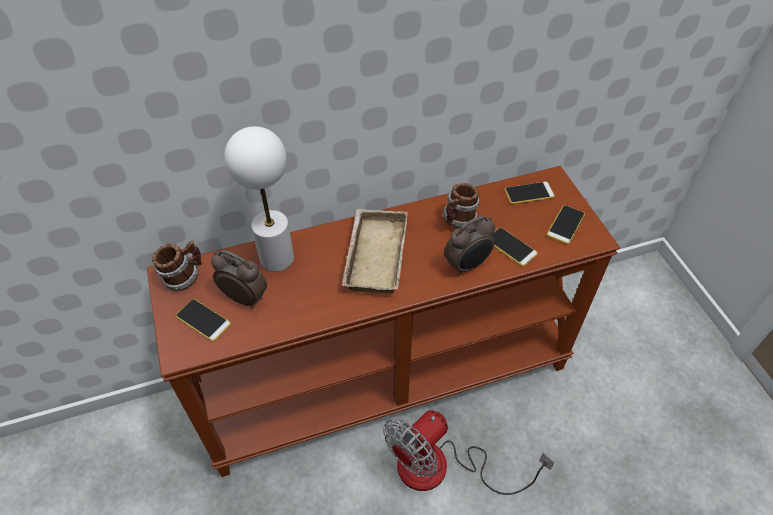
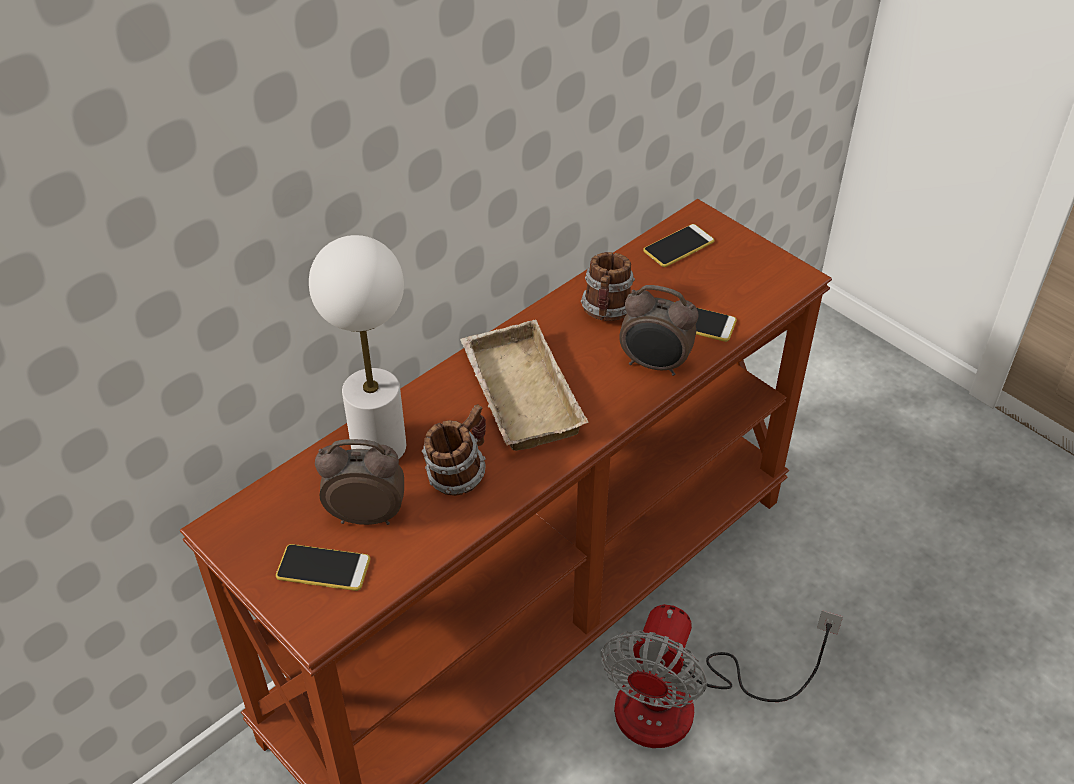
camera: 25 degrees left, 5 degrees down
(184, 277) = (252, 522): mug -> mug (458, 474)
(467, 266) = (654, 365): alarm clock -> alarm clock turned 75 degrees clockwise
(565, 225) = (749, 271): phone -> none

